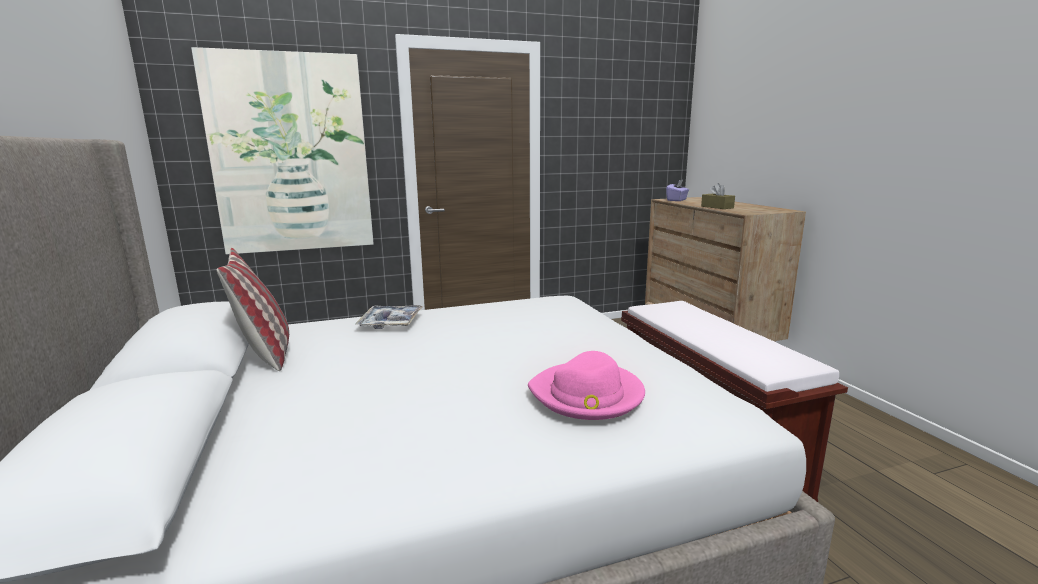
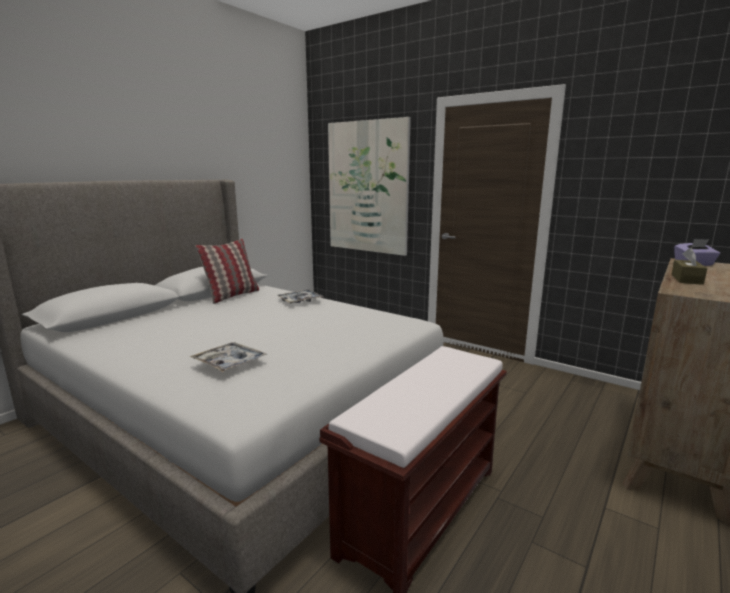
camera: 55 degrees right, 0 degrees up
(587, 395) = (229, 363): pink hat -> tray

